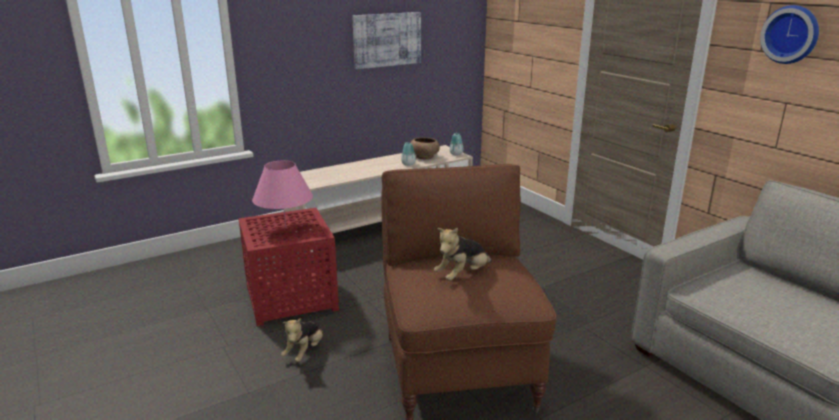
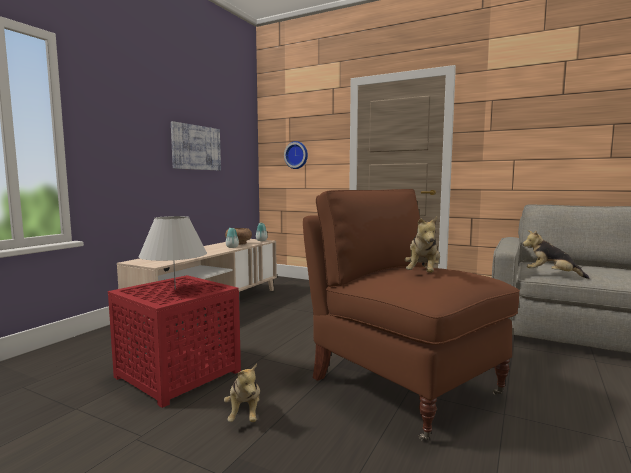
camera: 30 degrees left, 15 degrees down
(285, 227) = (175, 289): pink table lamp -> white table lamp
(712, 297) = (551, 275): none -> plush toy
(791, 34) = (510, 116): wall clock -> wall clock (297, 155)

